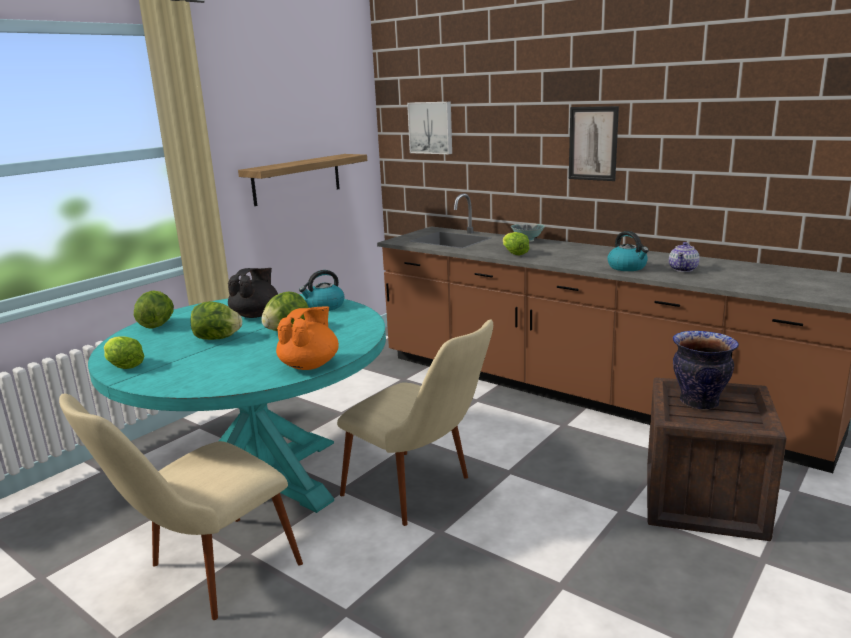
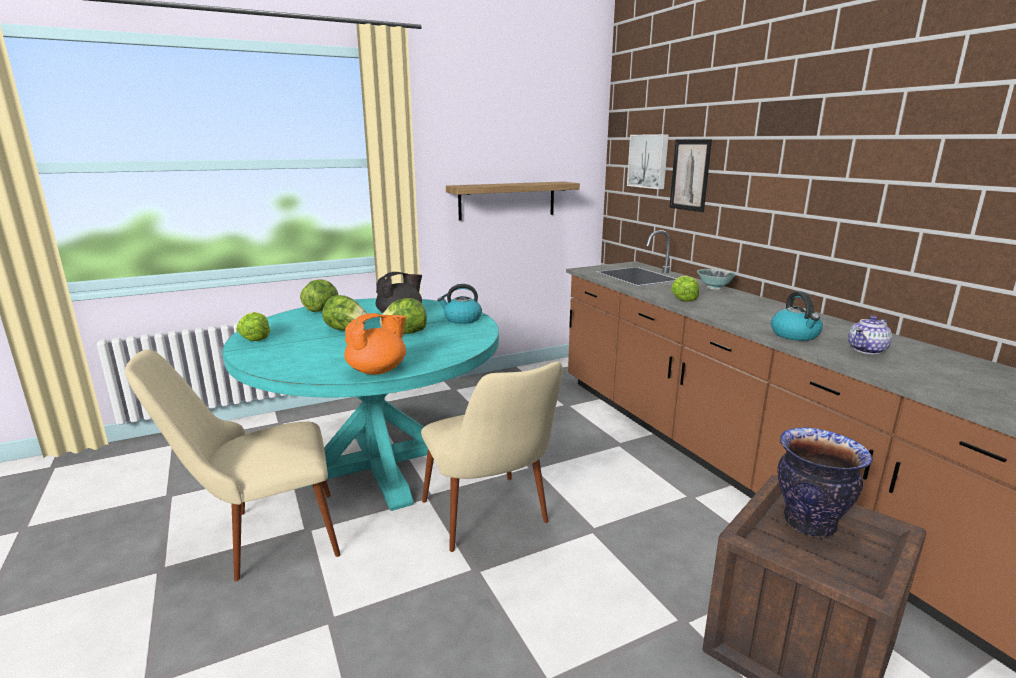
camera: 25 degrees right, 0 degrees up
(593, 143) = (802, 186): picture -> picture (690, 175)

